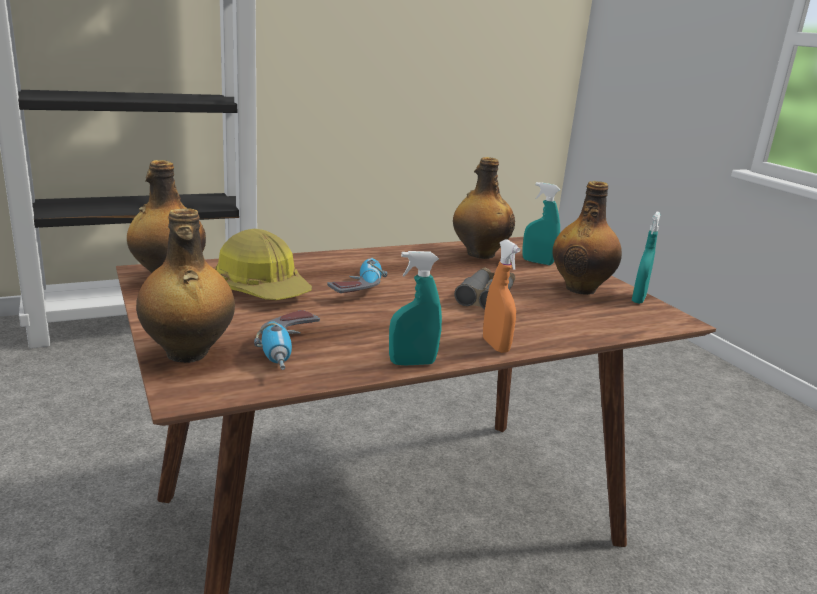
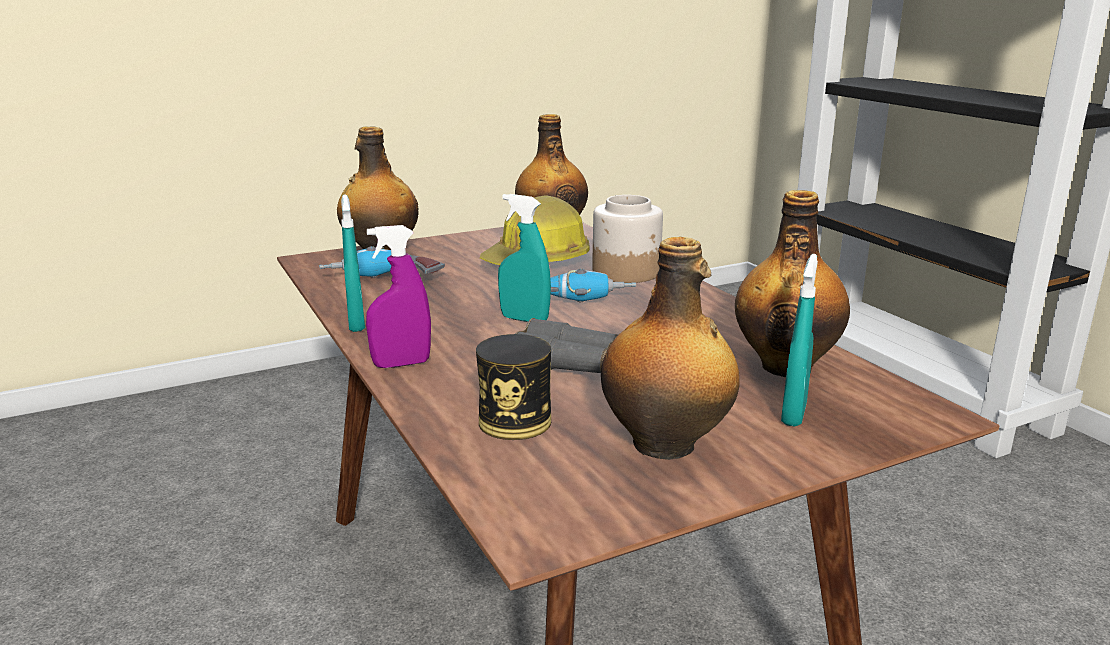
camera: 90 degrees right, 0 degrees up
(306, 265) = (627, 272): none -> jar
(495, 346) = (401, 364): orange spray bottle -> purple spray bottle
(571, 317) = (515, 421): none -> can
(638, 299) = (640, 503): turquoise spray bottle -> turquoise spray bottle (524, 319)

